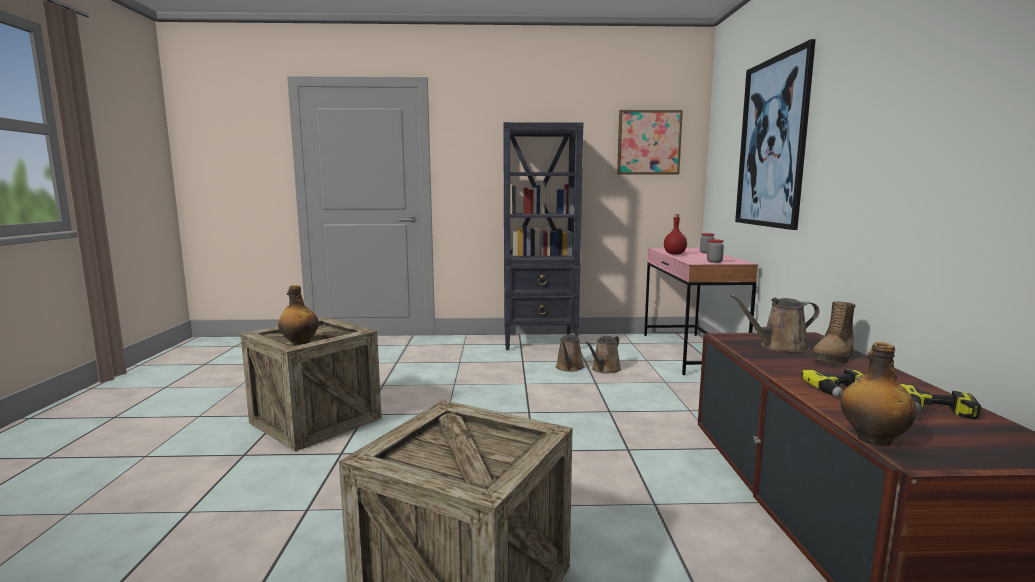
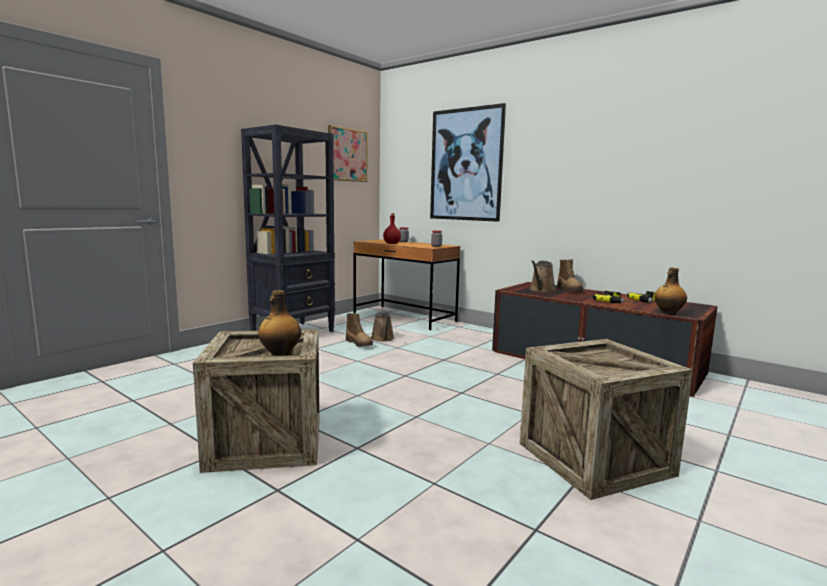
camera: 50 degrees left, 0 degrees up
(569, 368) = (359, 343): brown watering can -> boot
(690, 353) = (404, 317): pink desk -> brown desk

